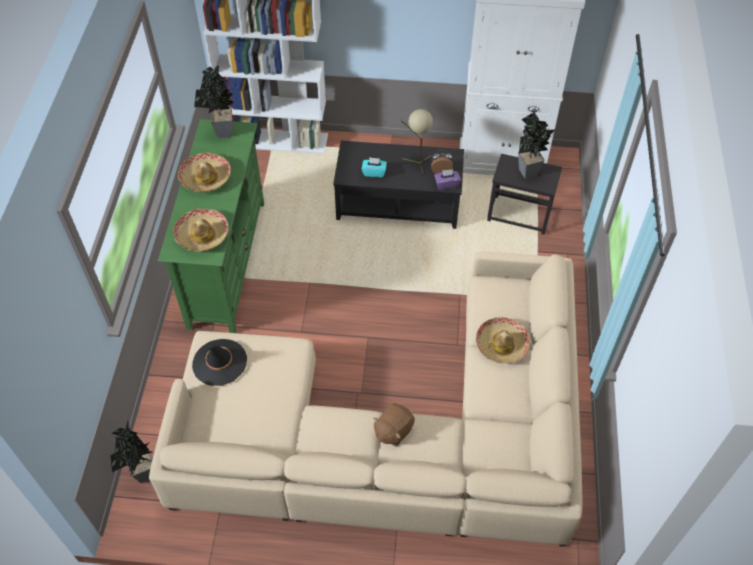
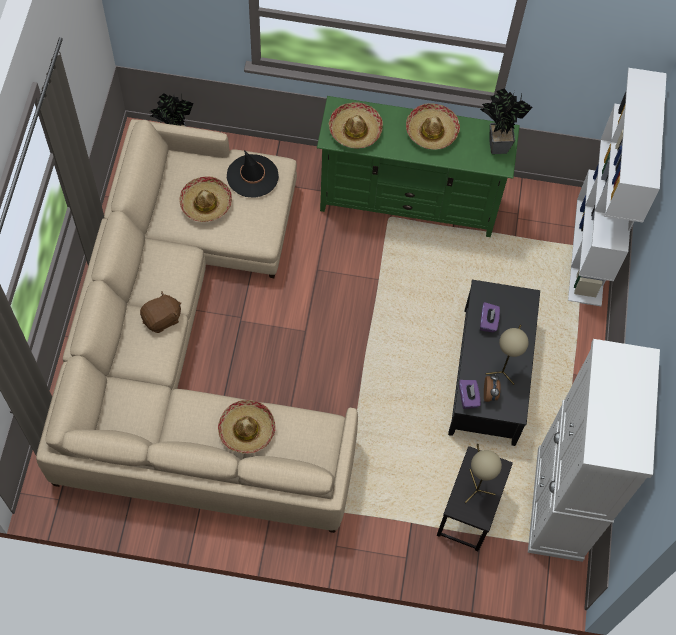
camera: 90 degrees right, 10 degrees up
(253, 402) = (206, 203): none -> hat
(374, 172) = (488, 322): turquoise tissue box -> purple tissue box
(393, 430) = (162, 319): brown plush toy -> brown plush toy turned 105 degrees clockwise
(527, 175) = (476, 487): potted plant -> beige table lamp

